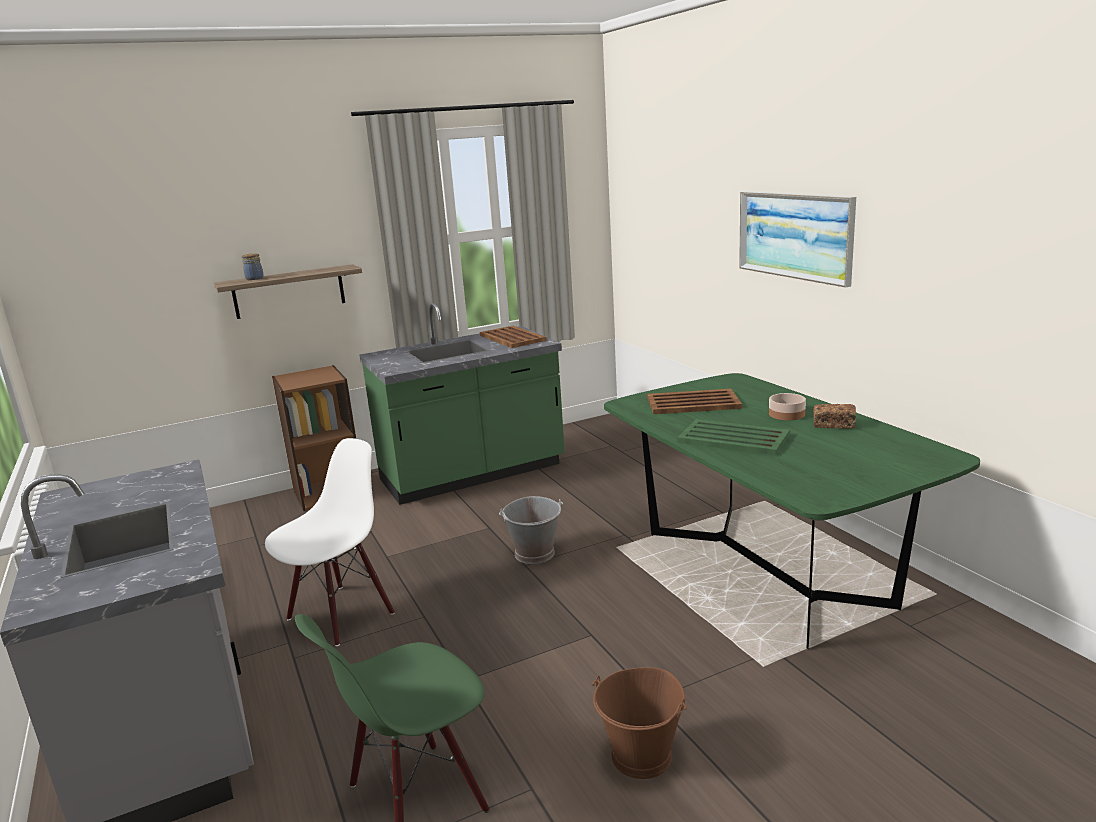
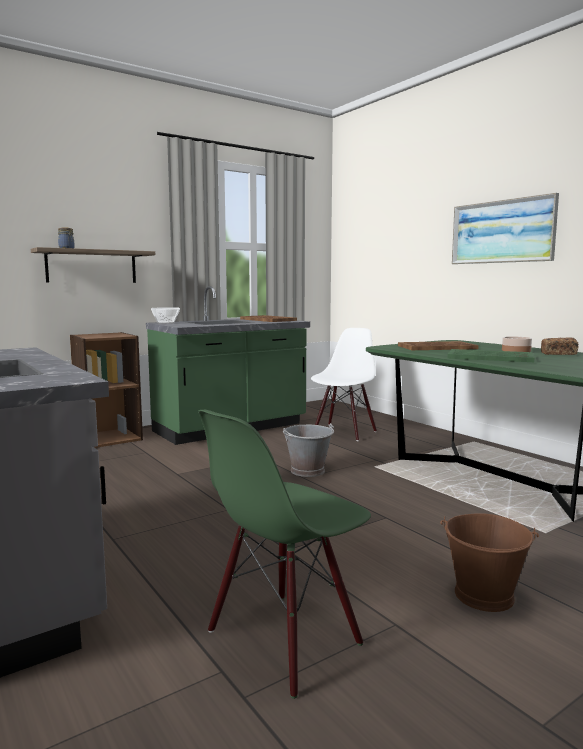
camera: 10 degrees left, 10 degrees down
(340, 615) = (148, 510): white chair -> white chair (344, 432)
(382, 355) = (166, 323): none -> bowl

